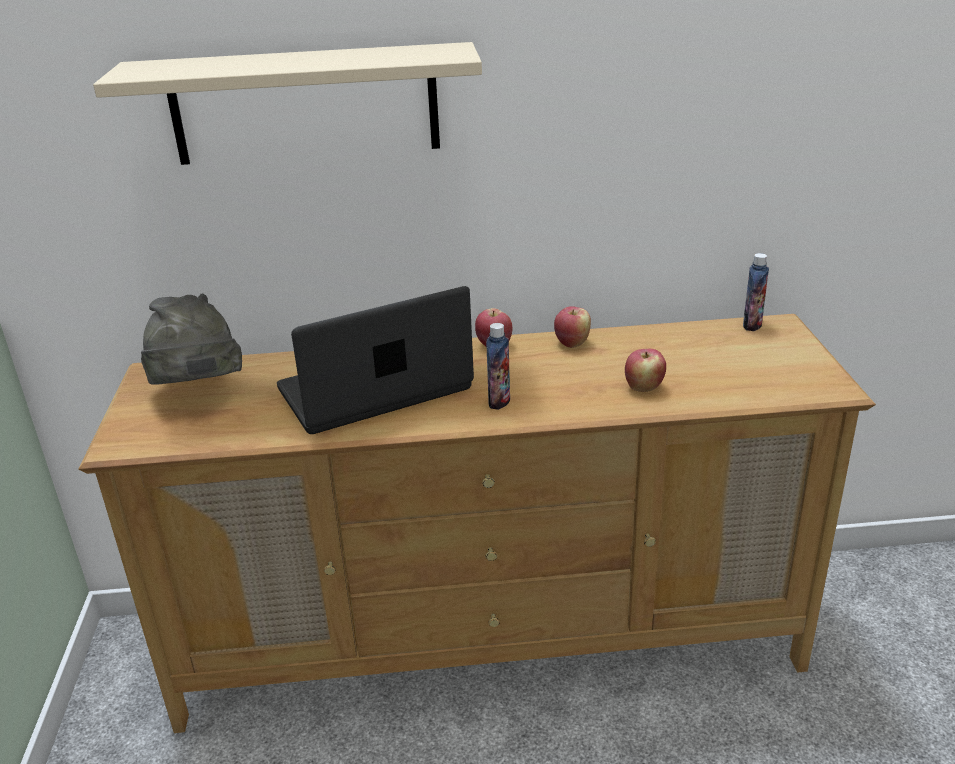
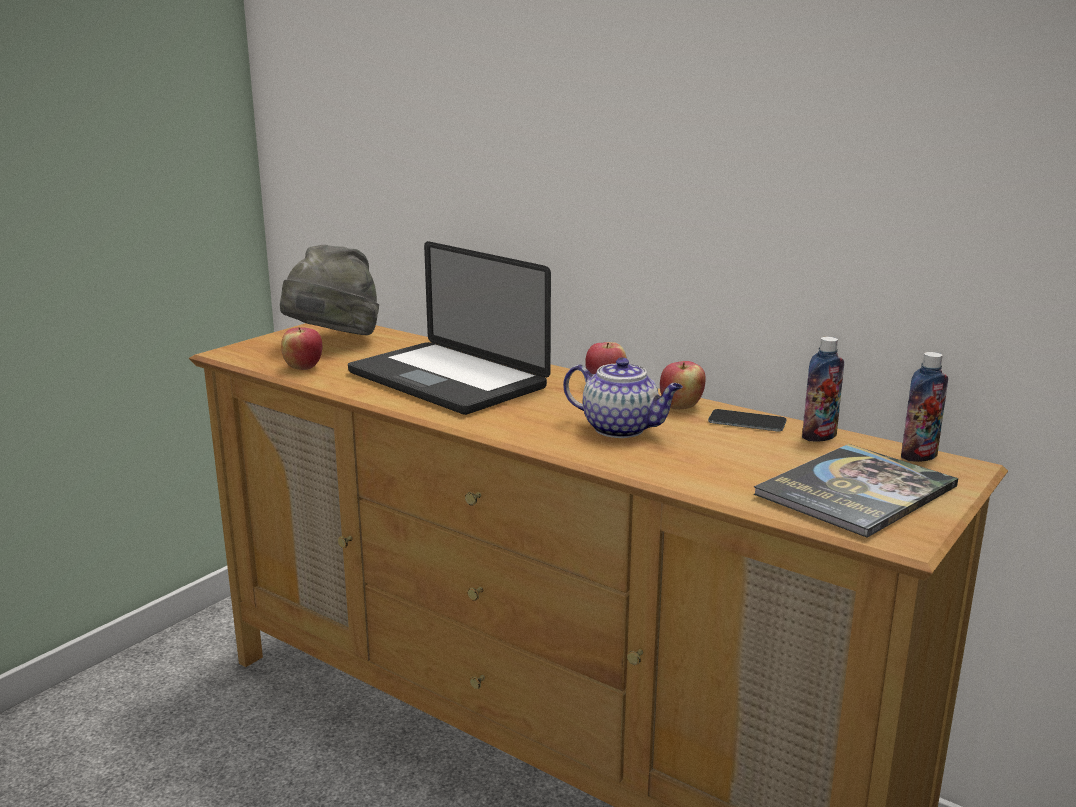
camera: 40 degrees right, 10 degrees down
(305, 105) = (481, 87): beige shelf -> none
(375, 390) = (446, 380): laptop -> laptop turned 150 degrees counterclockwise
(499, 401) = (523, 420): bottle -> bottle (819, 436)
(572, 379) = (622, 429): none -> teapot
(629, 338) = (747, 421): none -> phone
(643, 387) = (676, 458): apple -> apple (303, 367)
(767, 366) = (856, 491): none -> book

